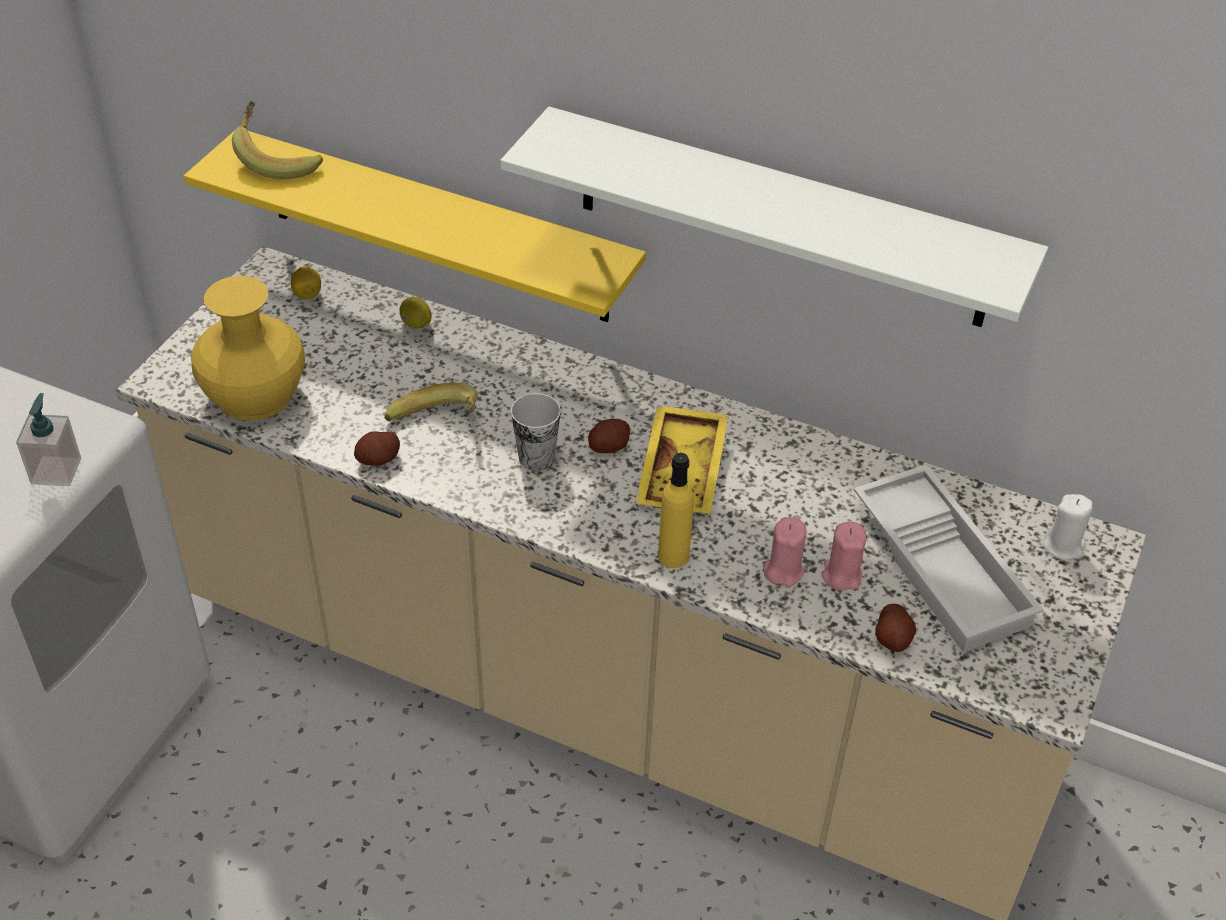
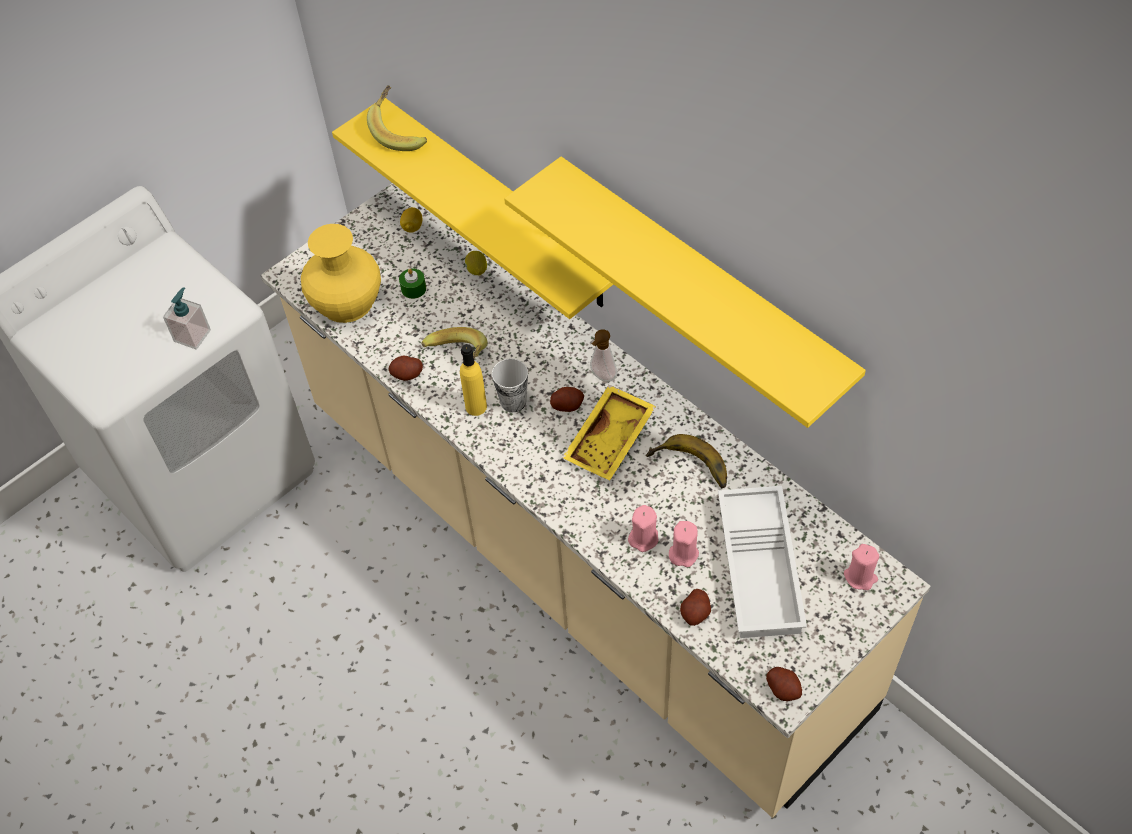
camera: 25 degrees right, 10 degrees up
(341, 361) = (413, 288): none -> green candle
(636, 406) = (602, 377): none -> soap dispenser
(673, 556) = (572, 504): yellow bottle -> yellow bottle (476, 406)
(781, 219) = (702, 284): white shelf -> yellow shelf
(797, 481) = (689, 469): none -> banana
(1046, 695) = (783, 689): none -> potato
(1063, 546) = (860, 577): white candle -> pink candle

